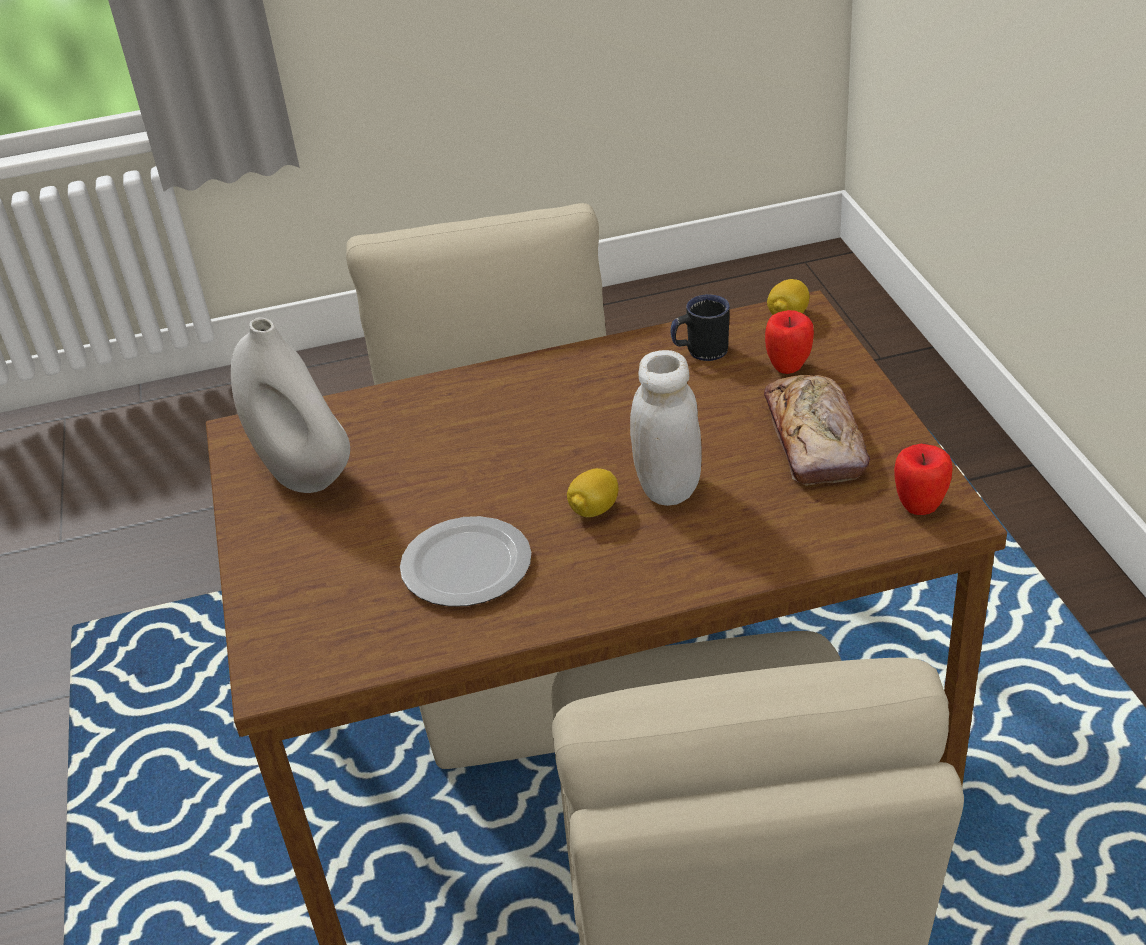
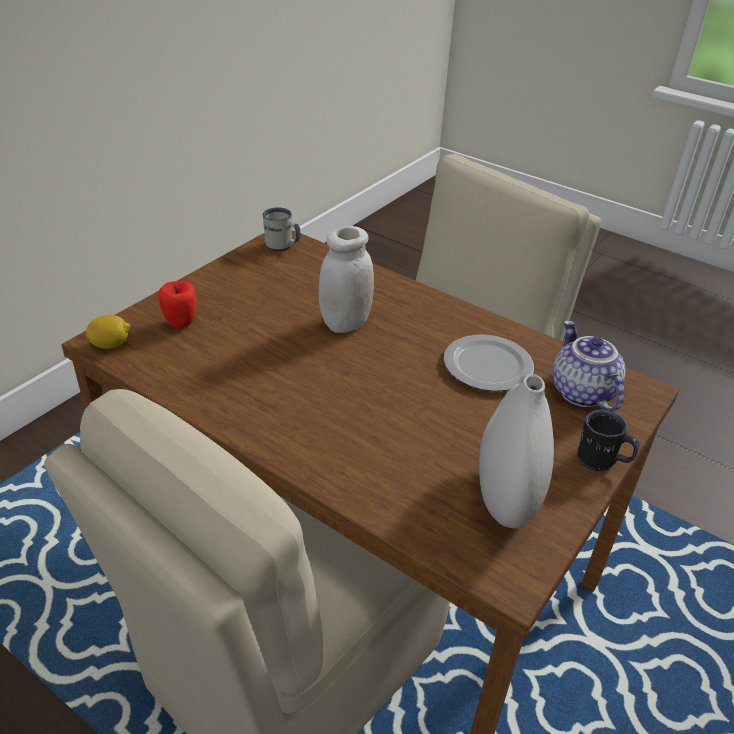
camera: 135 degrees left, 0 degrees up
(339, 617) = (580, 392): none -> teapot
(594, 510) = (392, 341): lemon -> none
(700, 352) = (187, 366): black mug -> black mug (602, 462)
(814, 442) = (255, 290): bread -> none
(920, 506) = (282, 247): apple -> white mug

